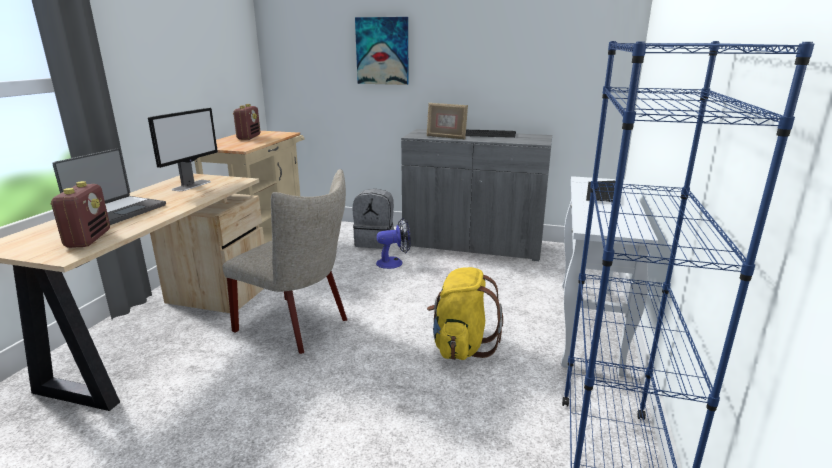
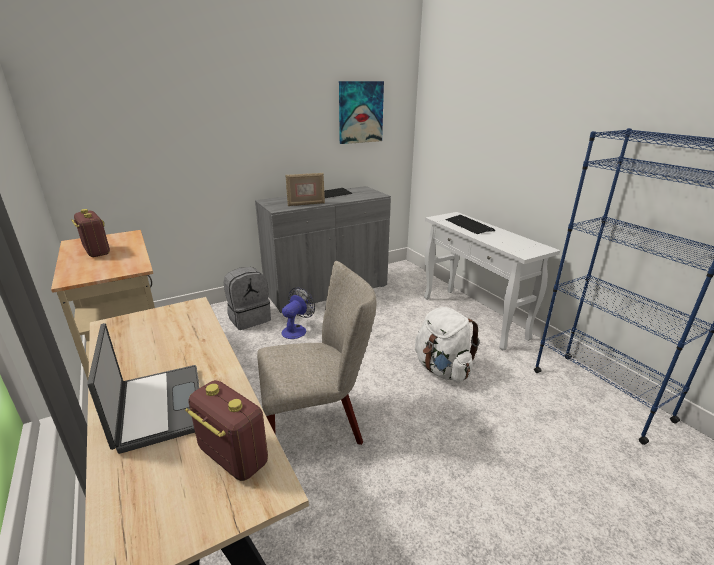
camera: 45 degrees left, 5 degrees up
(192, 185) = (151, 334): monitor -> none
(382, 51) = (207, 125): picture -> picture (360, 112)
(461, 346) = (442, 369): yellow backpack -> white backpack

